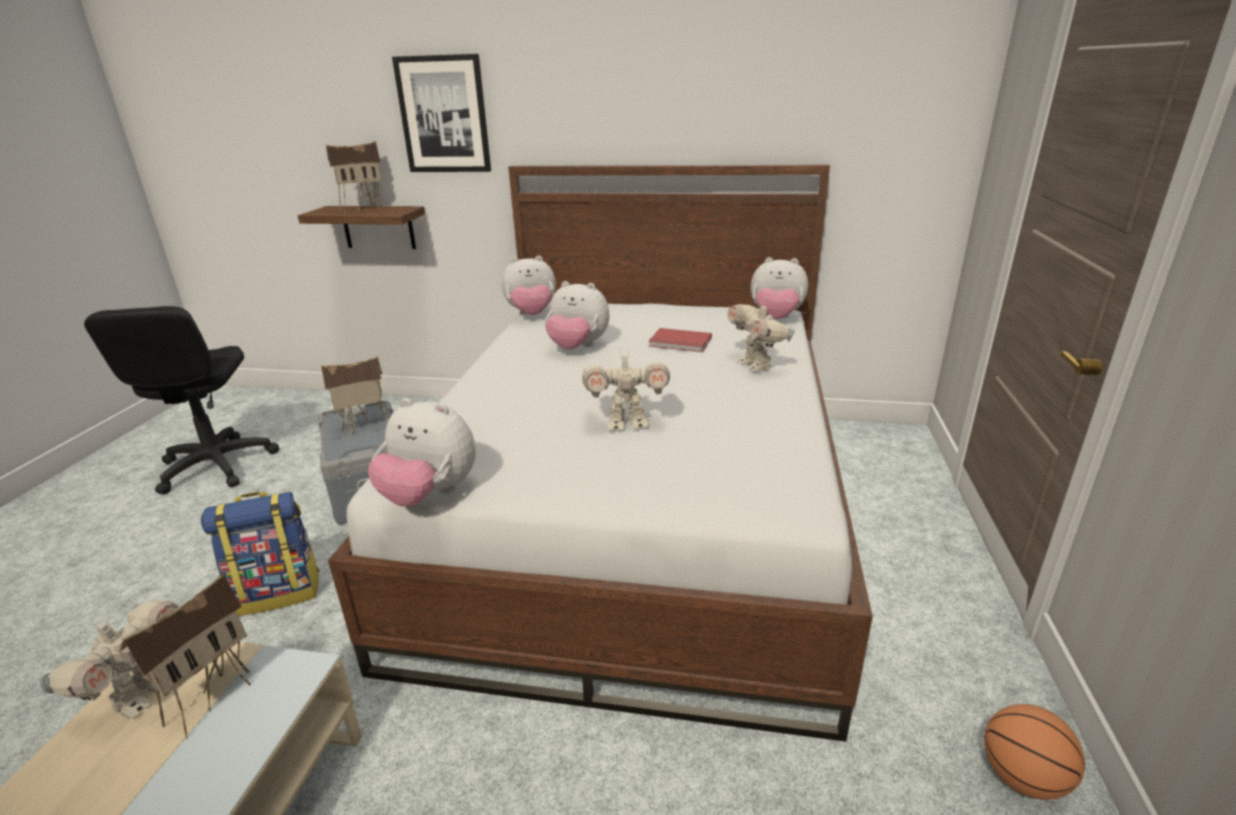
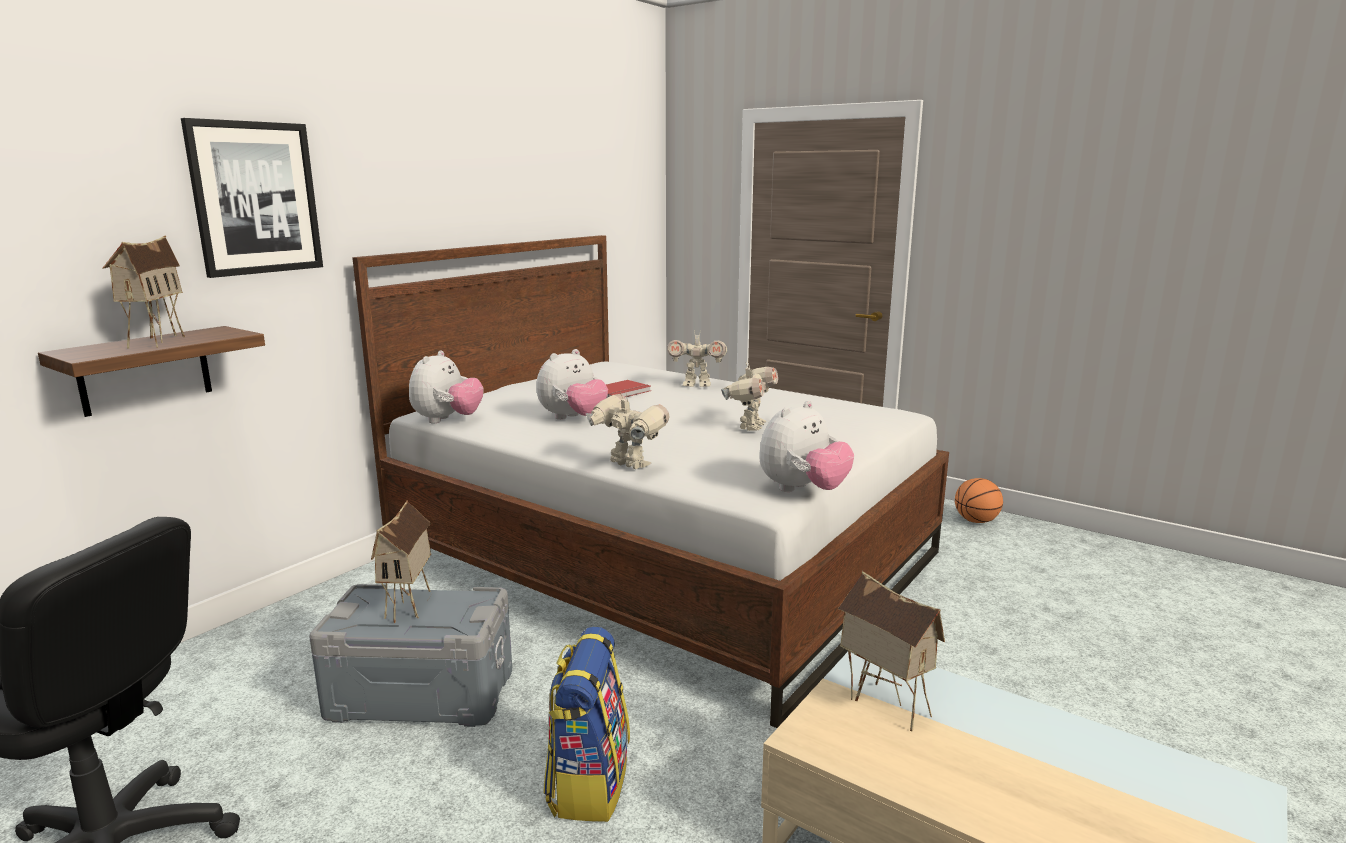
camera: 65 degrees left, 10 degrees down
(142, 695) = (864, 747): toy robot -> toy robot (628, 465)
(776, 318) = (617, 366): plush toy -> none

